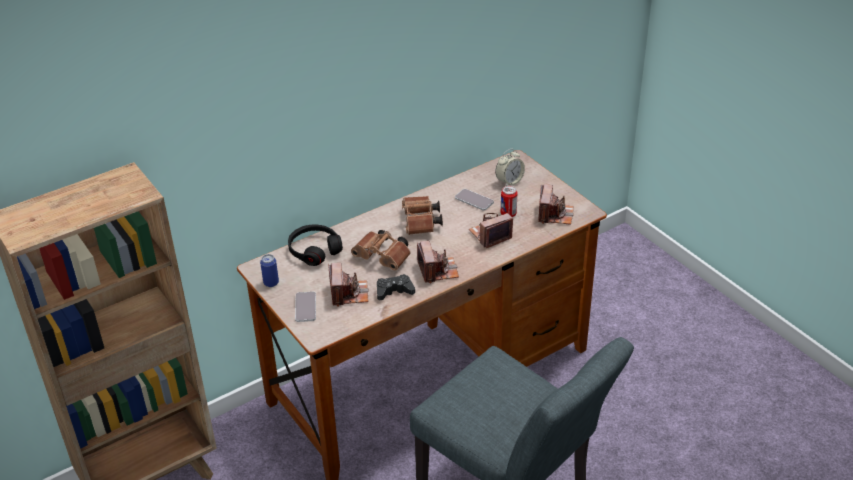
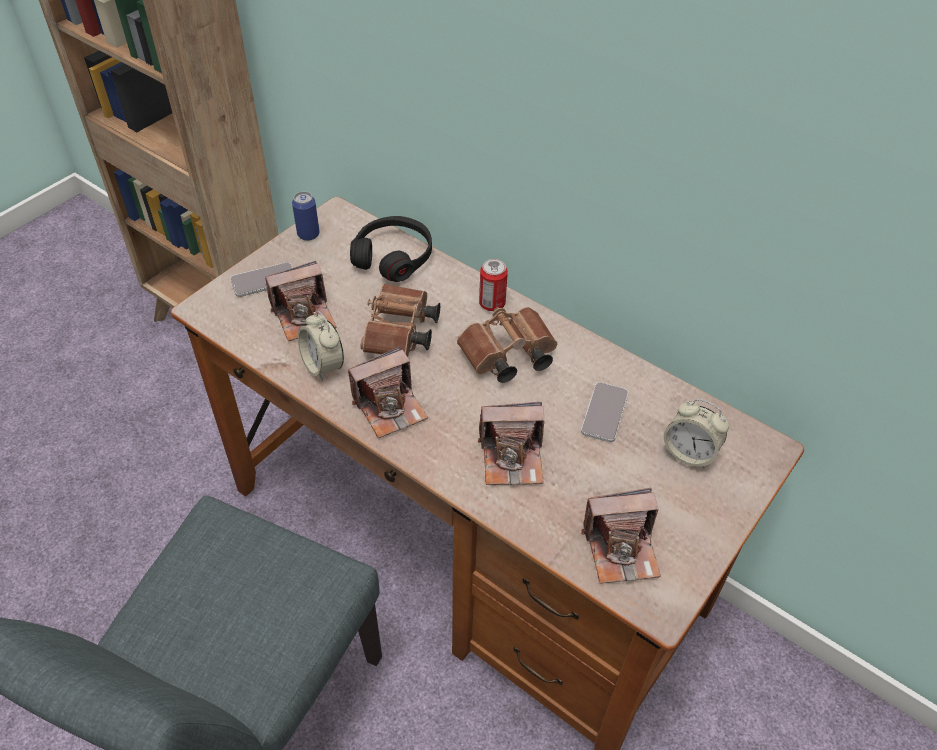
camera: 70 degrees right, 10 degrees up
(394, 291) = (323, 366): black game controller -> alarm clock
(490, 235) = (512, 458): camera -> camera turned 135 degrees clockwise
(508, 214) = (588, 472): can -> can (492, 304)

